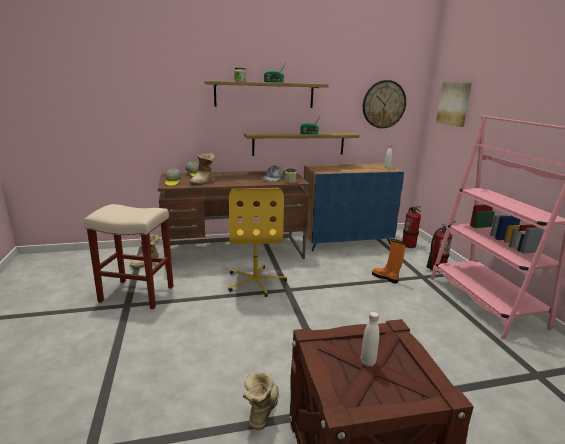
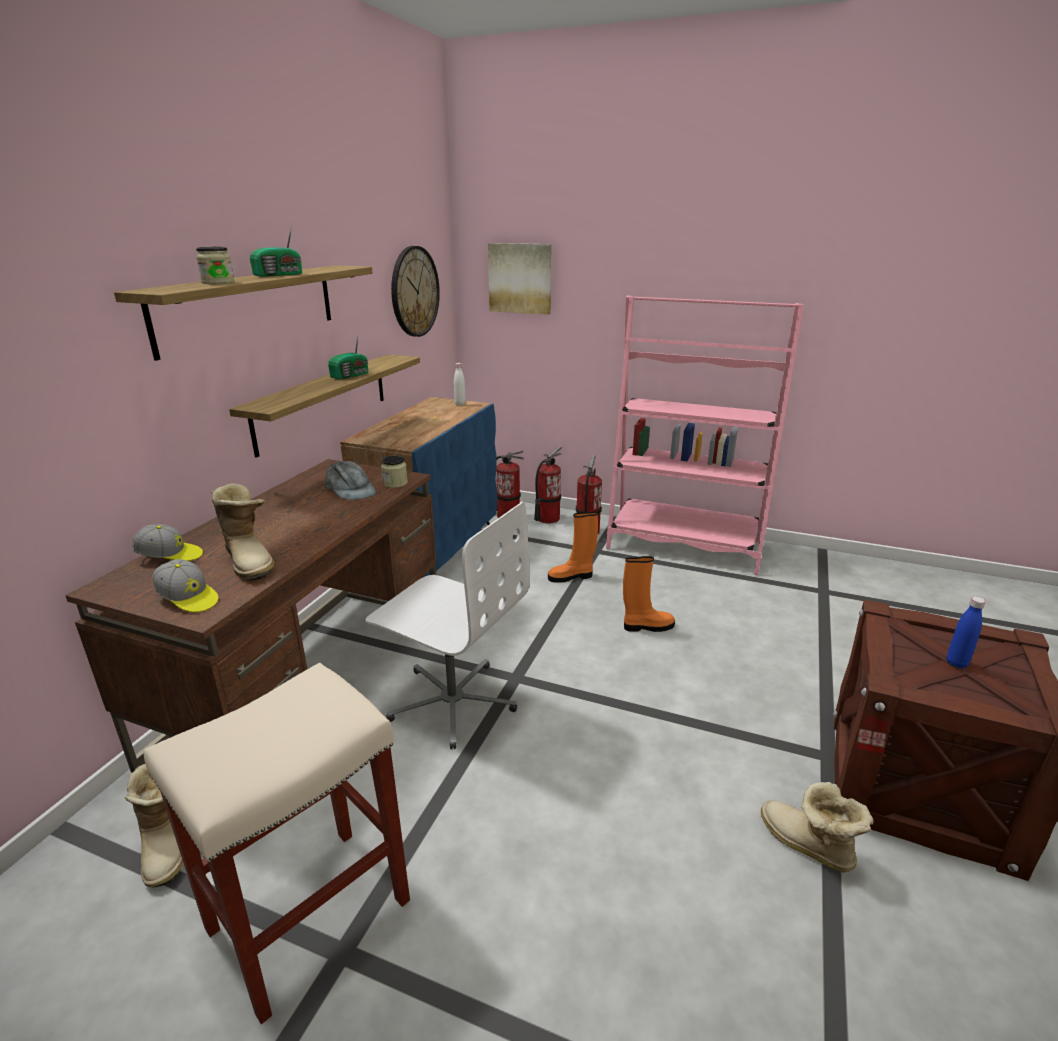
camera: 55 degrees left, 5 degrees up
(256, 281) = (452, 701): yellow office chair -> white office chair
(368, 362) = (956, 663): white bottle -> blue bottle
(377, 312) = (647, 626): none -> orange boot
(427, 254) = (547, 518): none -> fire extinguisher

